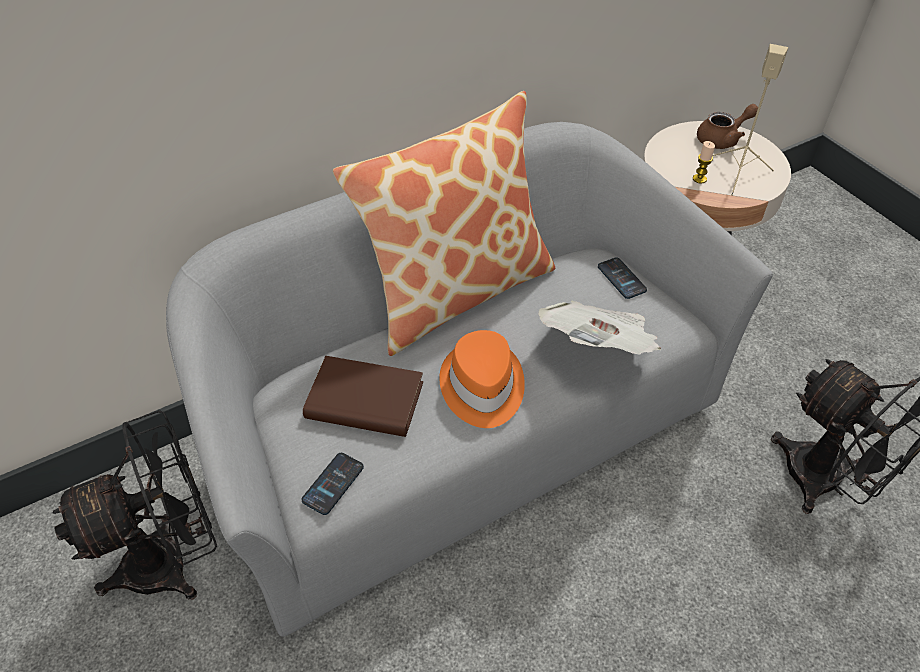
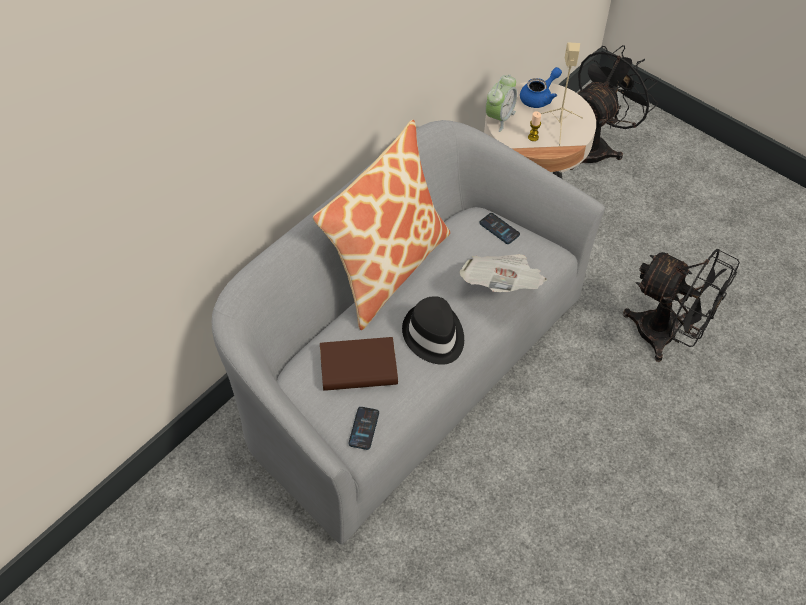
camera: 20 degrees left, 5 degrees up
(173, 560) = (233, 521): black fan -> black fan (596, 146)
(481, 387) = (433, 336): orange hat -> black hat
(662, 150) = (499, 118): none -> alarm clock
(722, 139) = (539, 97): brown teapot -> blue teapot

